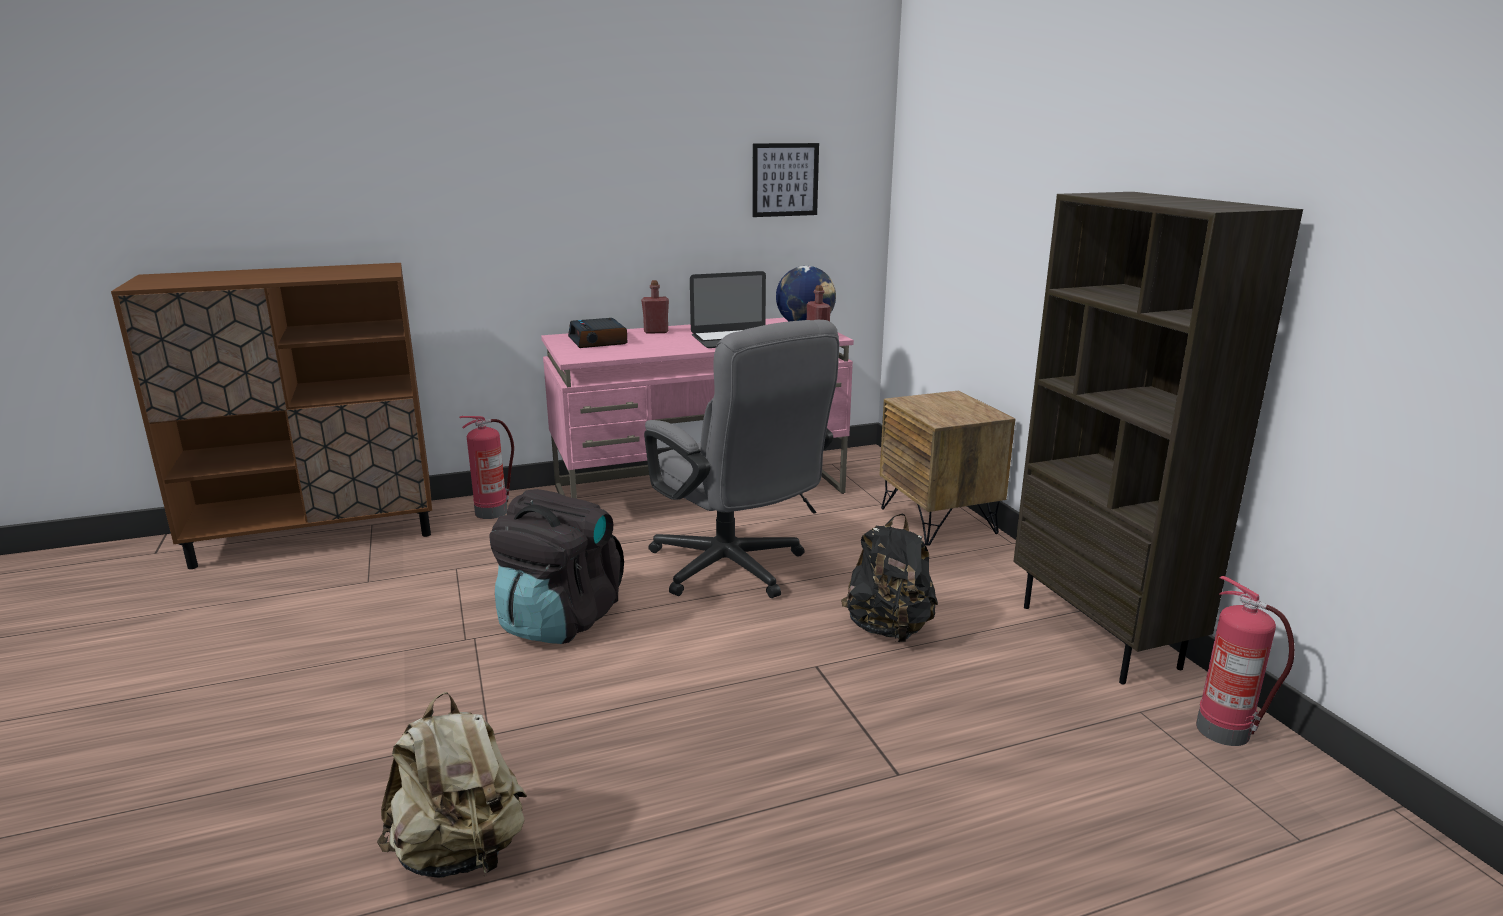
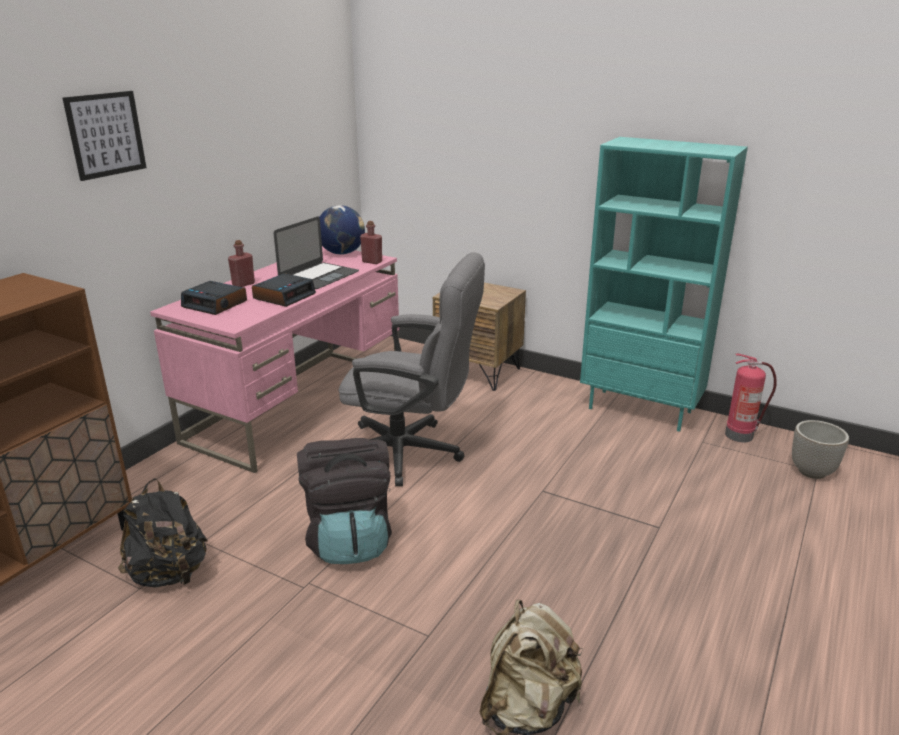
camera: 40 degrees left, 5 degrees up
(493, 511) = (155, 485): fire extinguisher -> none
(667, 347) = (284, 296): none -> alarm clock
(785, 180) = (298, 136): picture -> picture (106, 134)
(888, 629) = (546, 451): black backpack -> black backpack (169, 574)
(1101, 636) = (640, 410): brown bookcase -> turquoise bookcase
(1287, 837) = (812, 472): none -> planter

